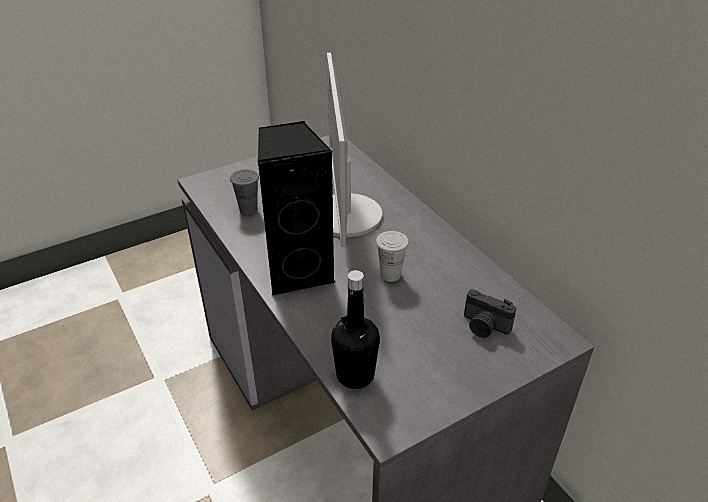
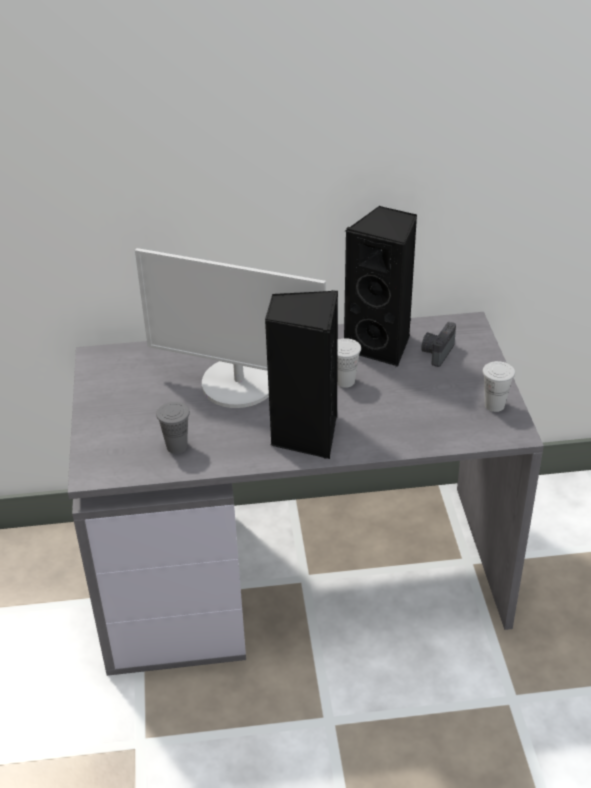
camera: 65 degrees left, 0 degrees up
(355, 375) = (453, 434): black bottle -> none
(425, 398) = (494, 405): none -> white cup
(464, 283) = (381, 345): none -> black speaker
(484, 327) = (436, 353): camera -> camera turned 150 degrees clockwise

